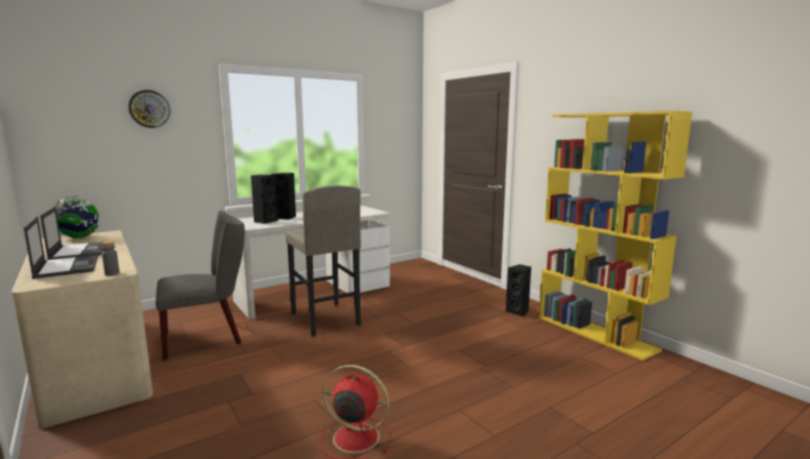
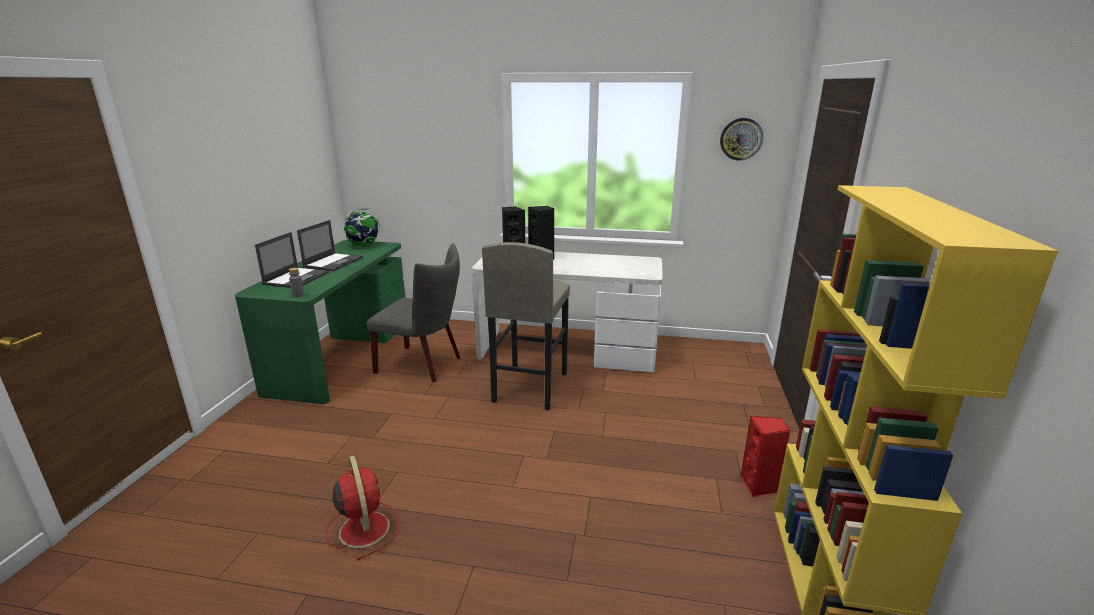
camera: 45 degrees right, 10 degrees up
(94, 361) = (342, 354): beige desk -> green desk
(149, 109) = (434, 126): wall clock -> wall clock (741, 139)
(518, 311) = (759, 486): black speaker -> red speaker

